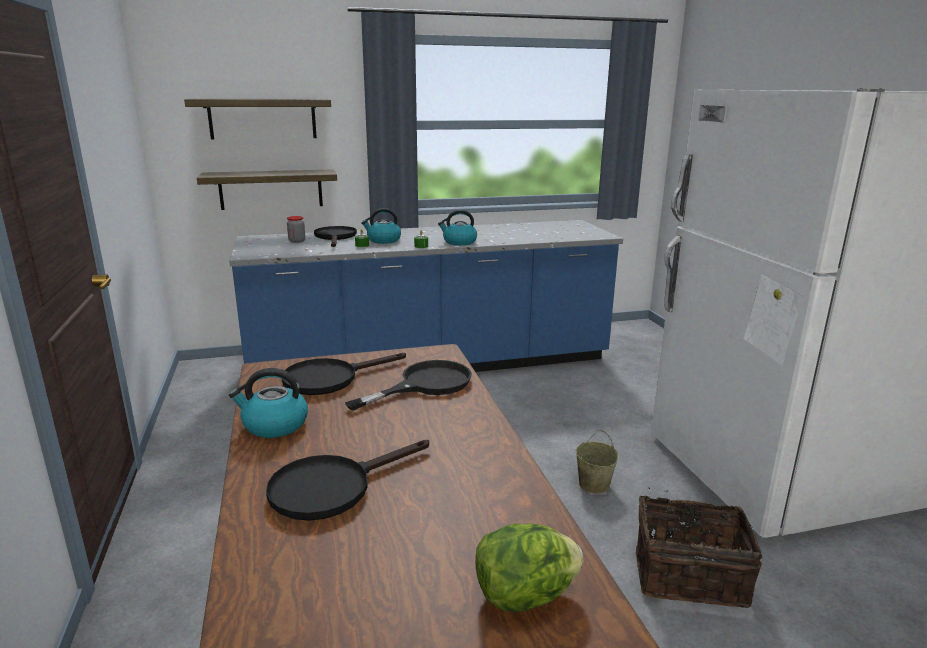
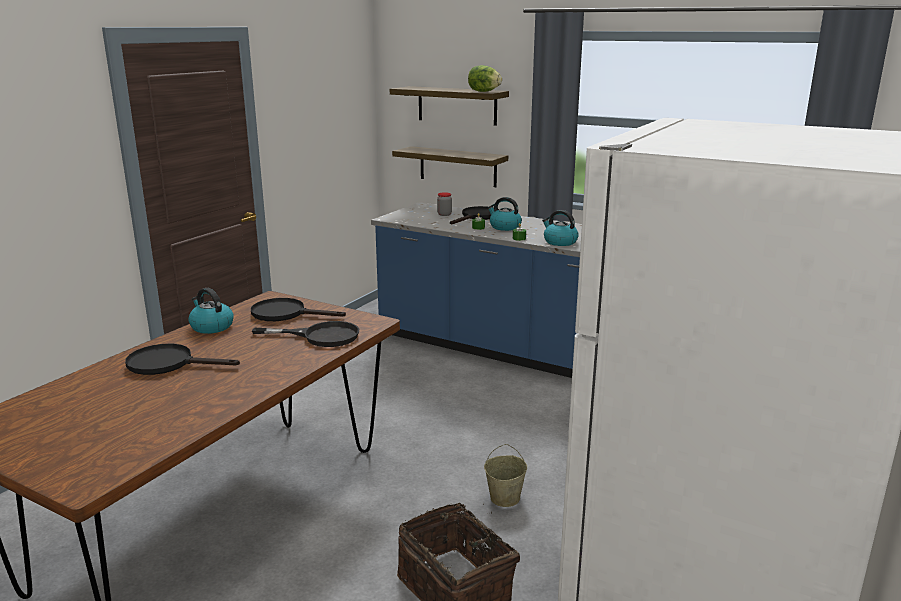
camera: 45 degrees right, 0 degrees up
(524, 595) = (126, 440): lettuce -> lettuce (484, 91)

